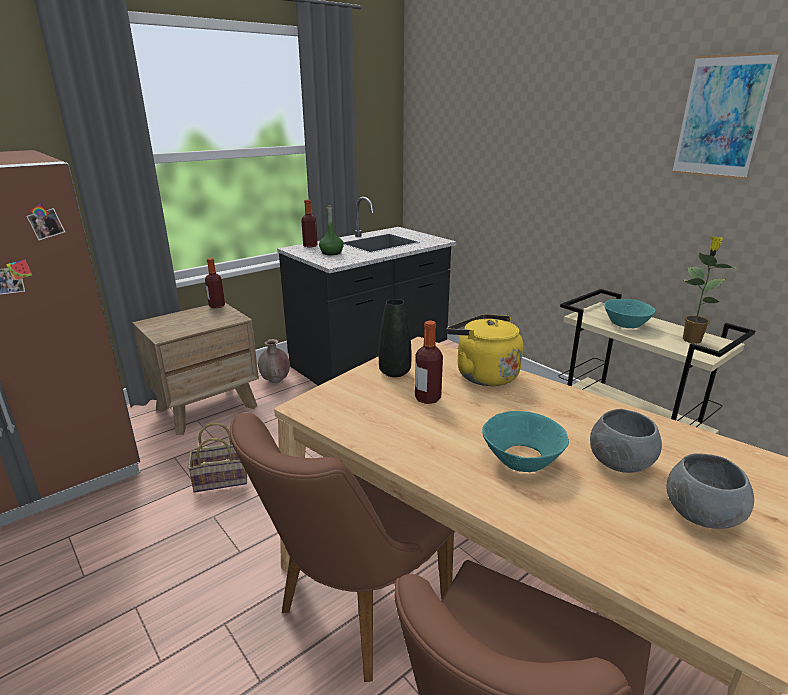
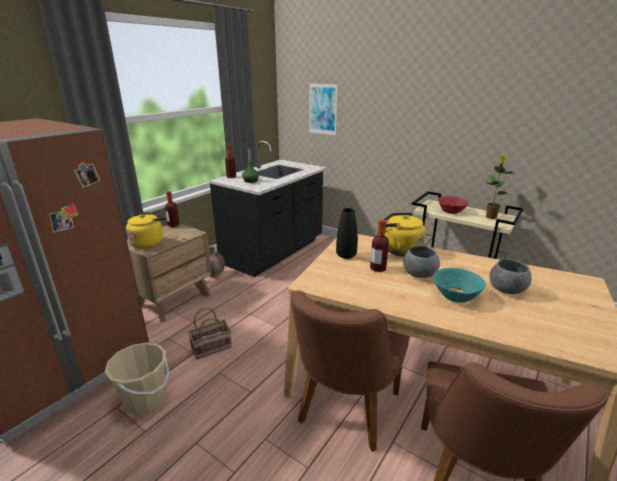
camera: 15 degrees left, 0 degrees up
(106, 534) = (145, 399): none -> beige bucket
(171, 325) = (149, 243): none -> yellow kettle
(626, 324) = (451, 211): turquoise bowl -> red bowl
(700, 515) = (561, 310): grey bowl -> grey bowl (419, 274)
(721, 117) = (497, 86): picture -> picture (323, 109)

